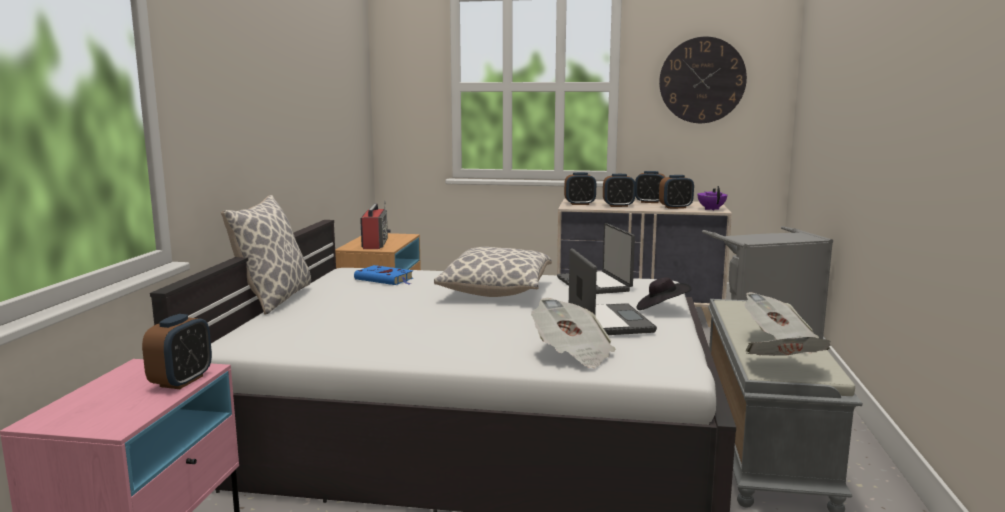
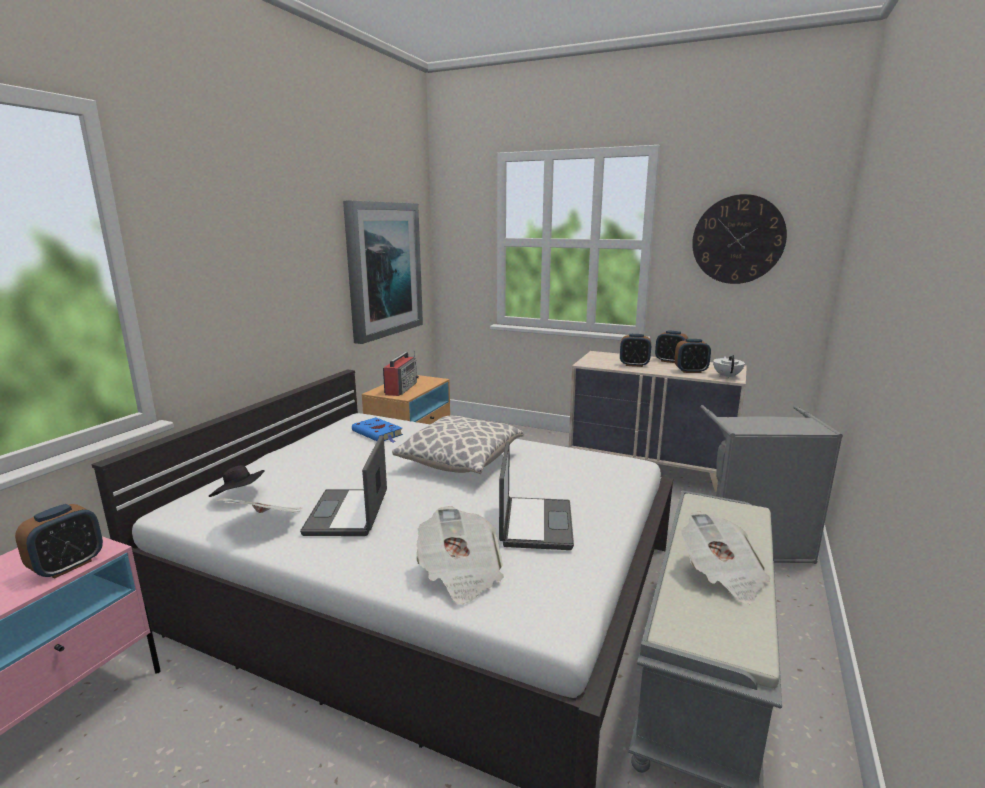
camera: 15 degrees right, 5 degrees up
(274, 299) = (267, 450): pillow -> none
(336, 114) = (383, 269): none -> picture
(579, 204) = (598, 360): alarm clock -> none
(595, 284) = (564, 461): laptop -> laptop (349, 514)
(661, 309) = (606, 509): black hat -> black hat (240, 496)
(711, 209) = (727, 376): purple teapot -> white teapot
(784, 369) = (701, 628): newspaper -> newspaper (266, 524)

